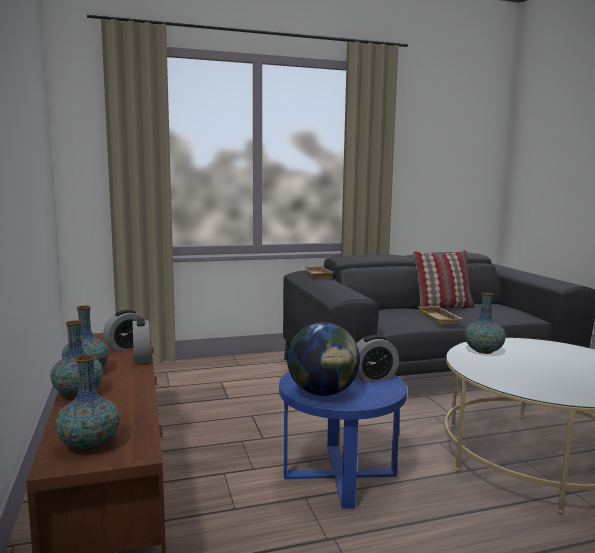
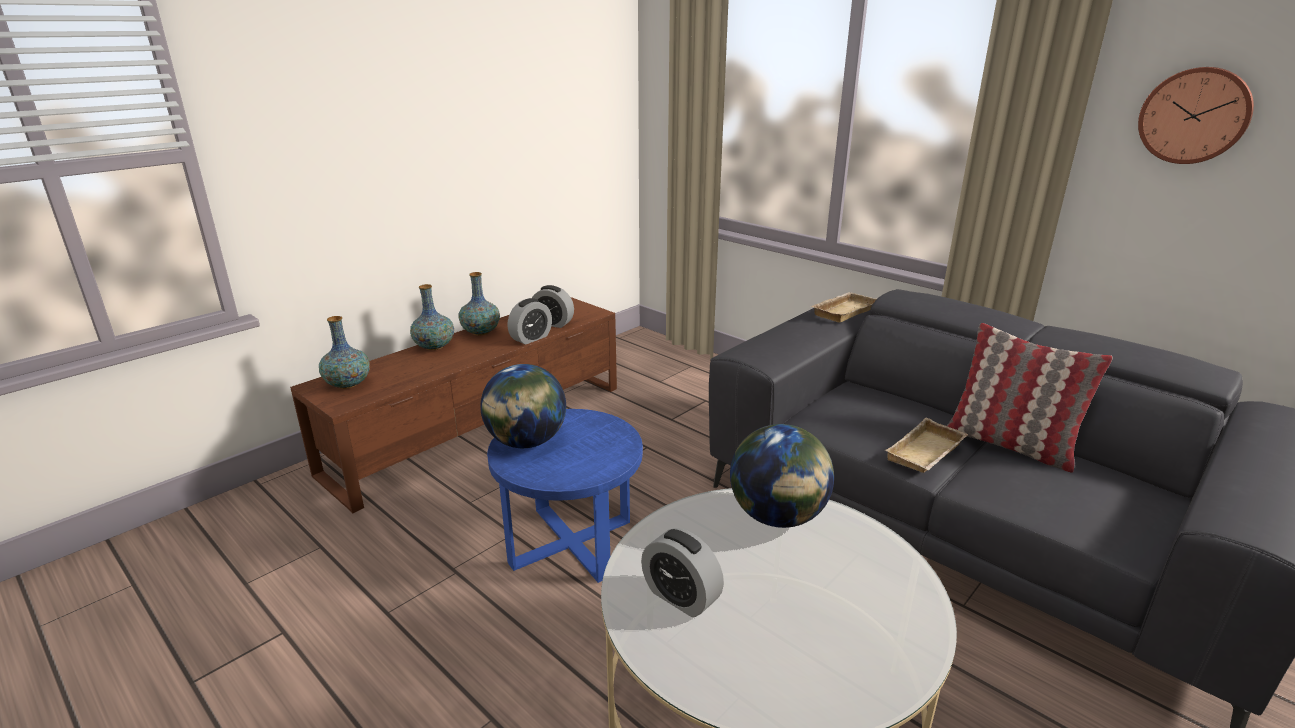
camera: 60 degrees right, 15 degrees up
(373, 378) = (599, 459): alarm clock -> alarm clock (681, 597)
(422, 152) = (1194, 115): none -> wall clock
(483, 351) = (778, 517): vase -> globe

